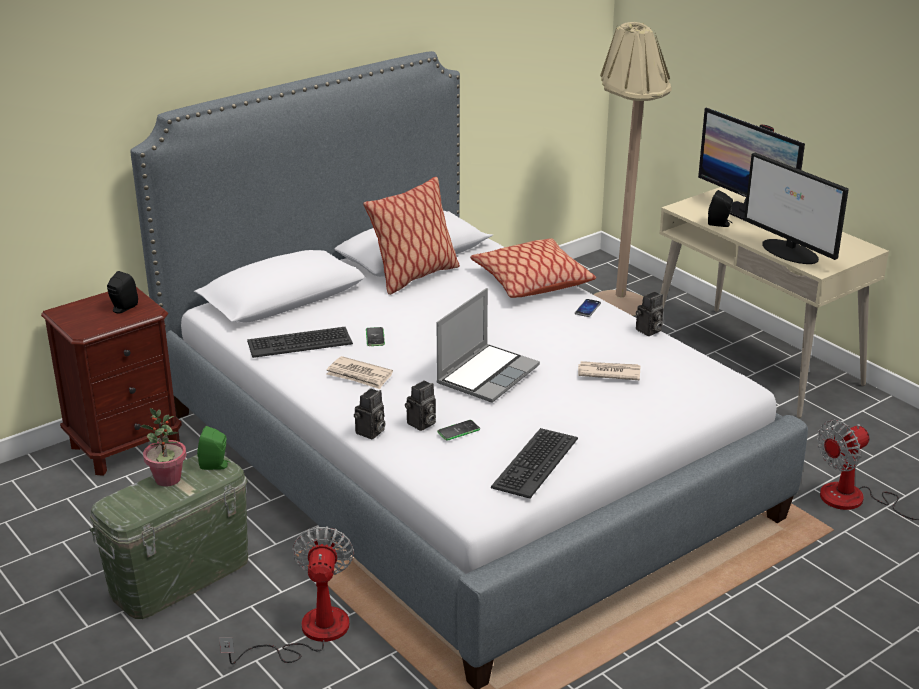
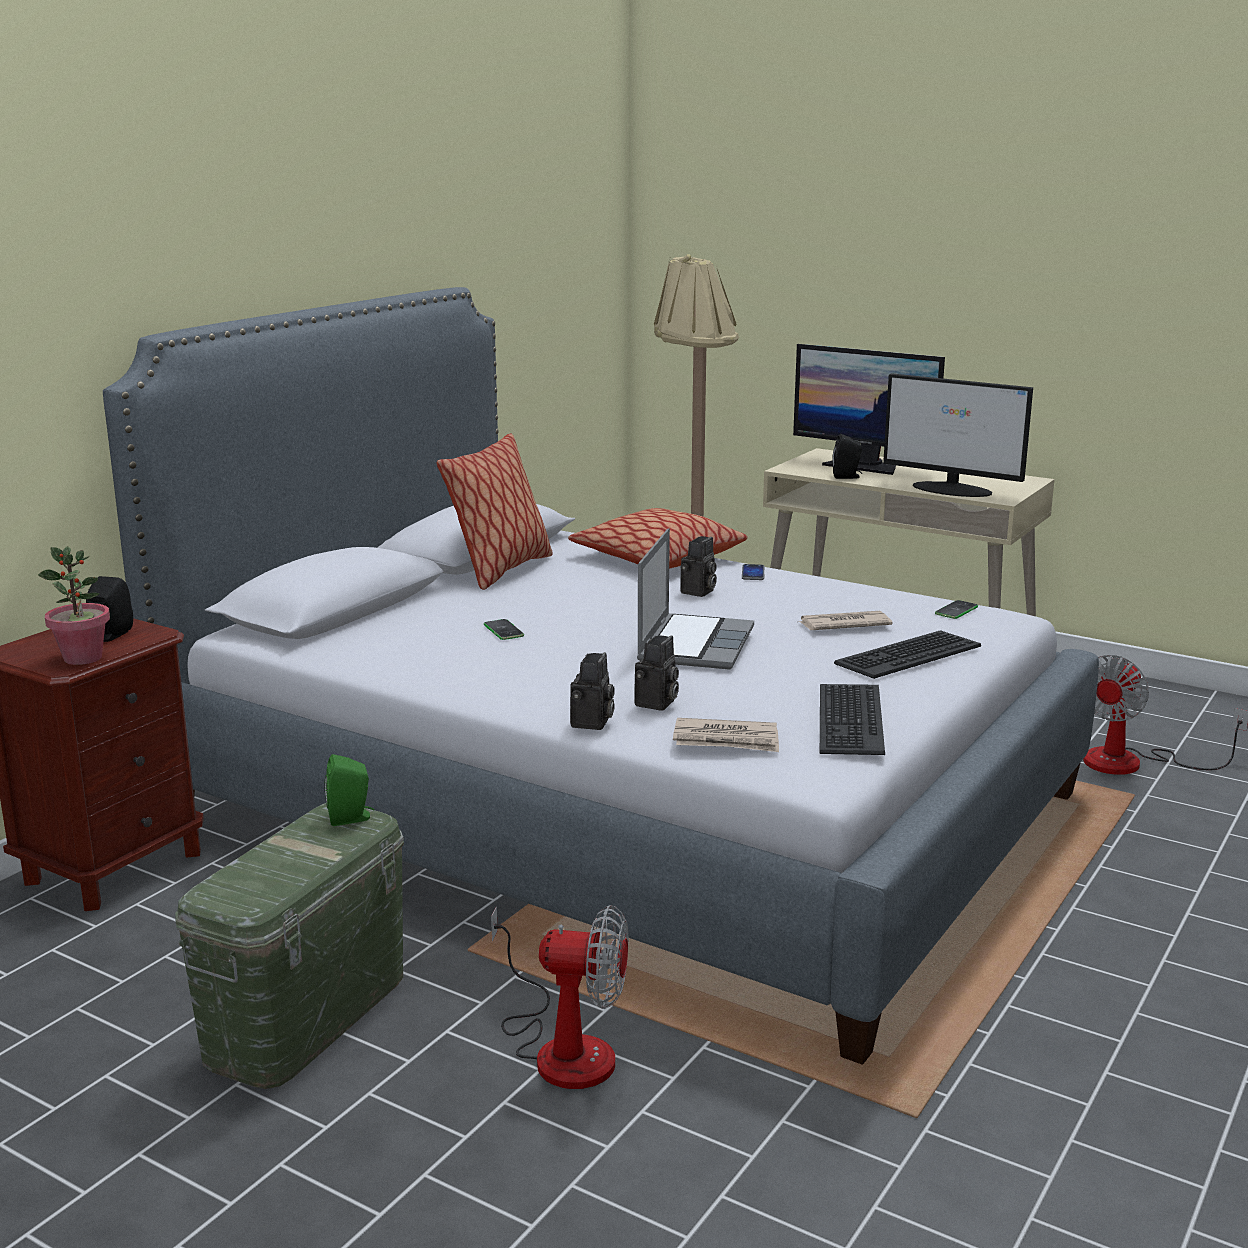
camera: 20 degrees left, 10 degrees down
(168, 479) = (286, 847): potted plant -> potted plant (83, 658)
(299, 343) = (400, 649): keyboard -> keyboard (907, 655)
(309, 633) = (562, 1047): fan -> fan turned 120 degrees clockwise
(359, 375) = (519, 669): newspaper -> newspaper (726, 740)
(458, 431) = (716, 702): phone -> phone (956, 610)
(648, 331) = (848, 583): camera -> camera (698, 592)

